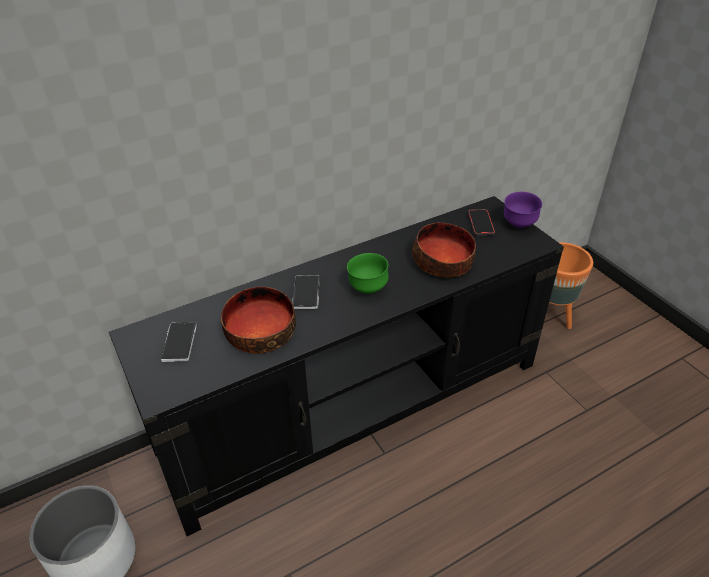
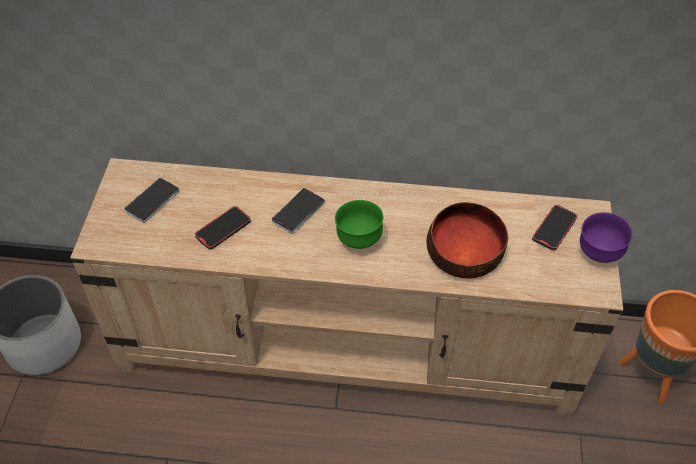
camera: 35 degrees right, 10 degrees up
(260, 332) = (223, 229): bowl -> phone
(356, 405) = (348, 344): black tv stand -> beige tv stand

